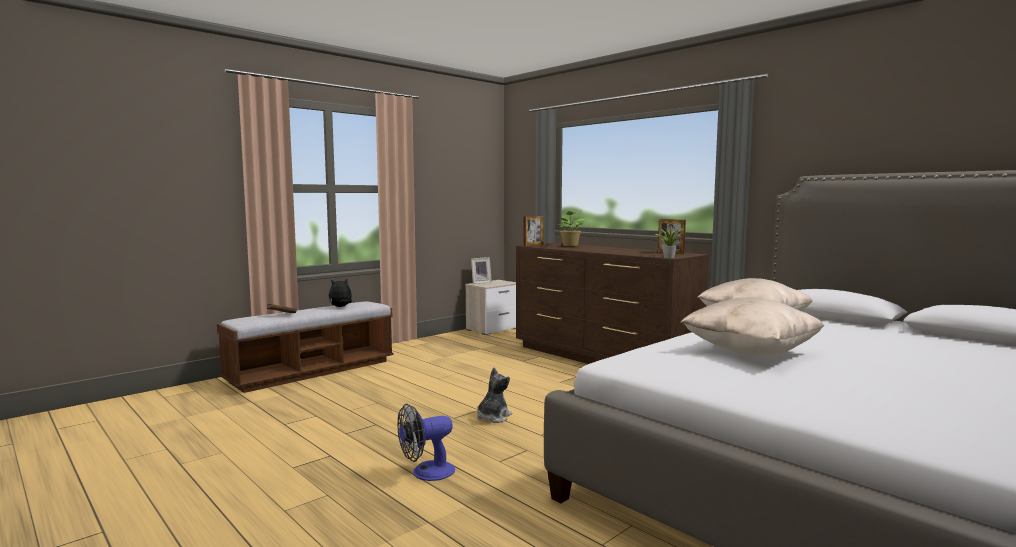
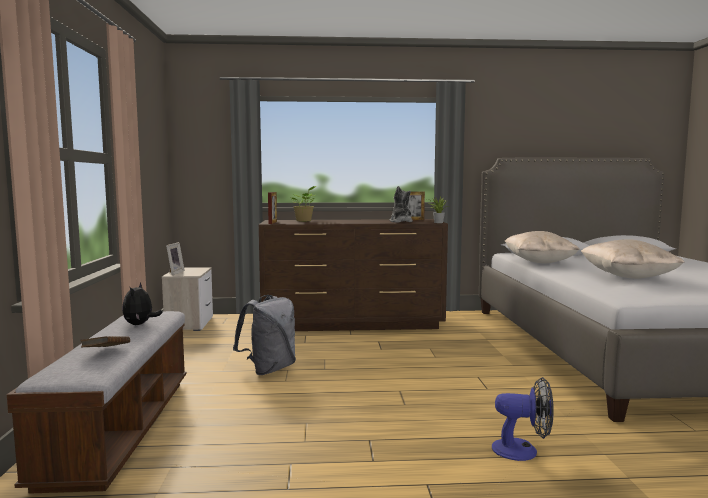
camera: 50 degrees left, 0 degrees up
(426, 473) = (523, 450): fan -> fan turned 90 degrees counterclockwise
(450, 369) = (269, 369): none -> grey backpack
(493, 417) = (426, 391): plush toy -> plush toy (401, 221)

